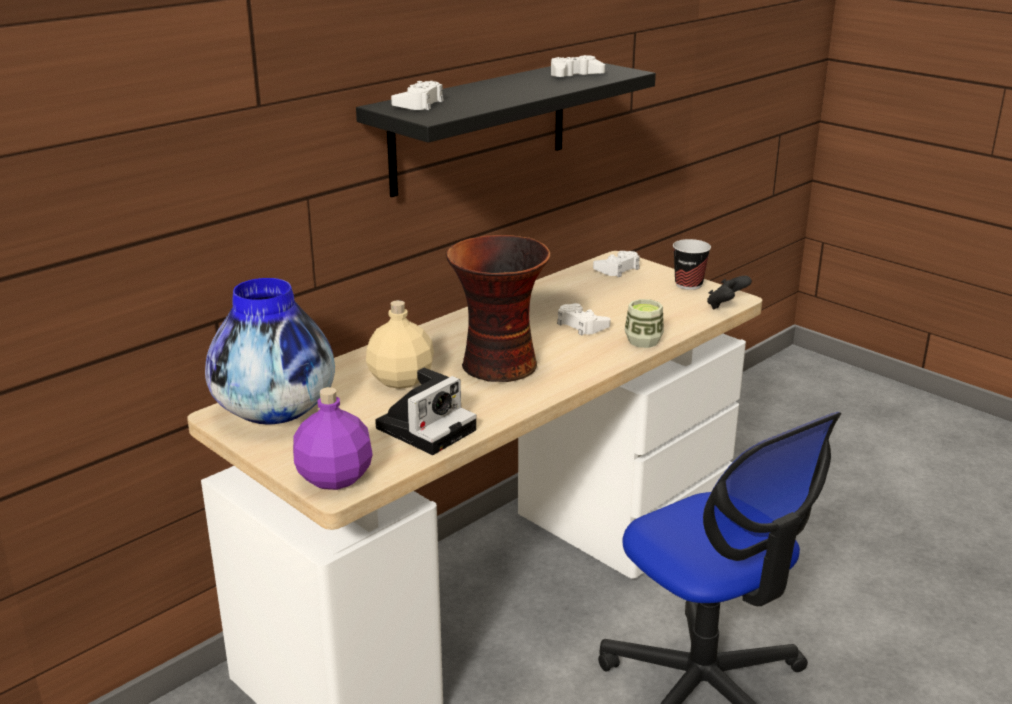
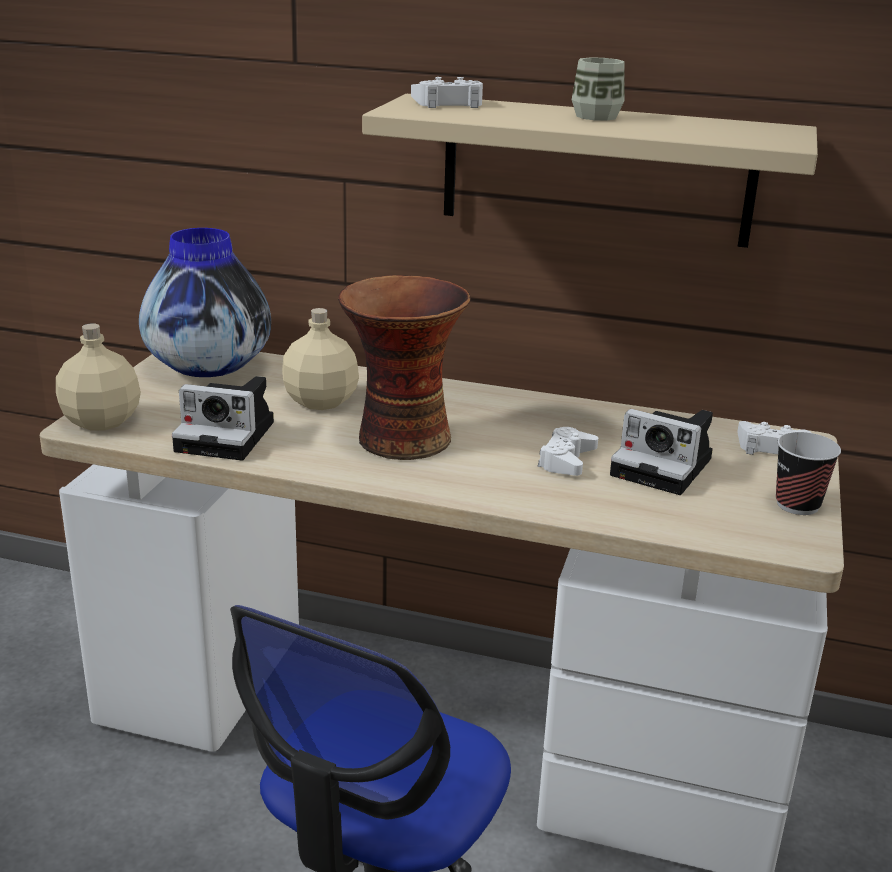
camera: 60 degrees right, 0 degrees up
(335, 478) = (100, 421): purple bottle -> beige bottle
(480, 126) = (596, 170): black shelf -> beige shelf
(574, 75) = (710, 129): white game controller -> none
(616, 302) = (666, 467): none -> camera
(643, 341) = (569, 507): cup -> cup (596, 116)
(726, 306) = (765, 546): black game controller -> none

